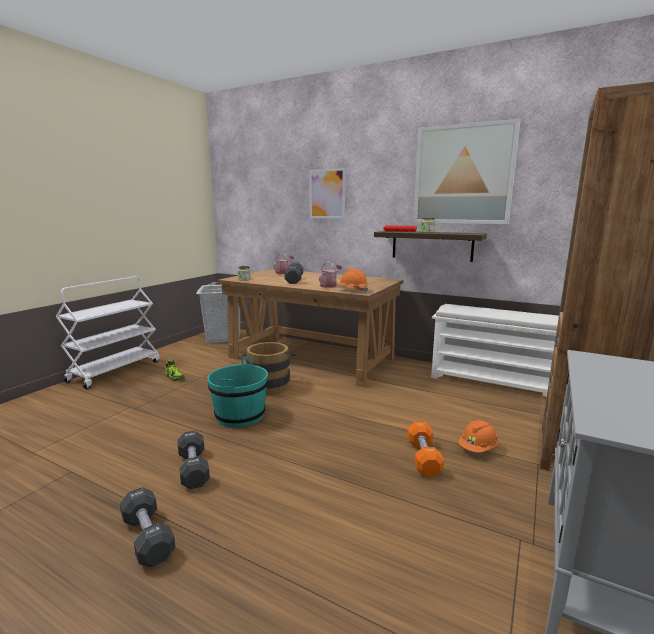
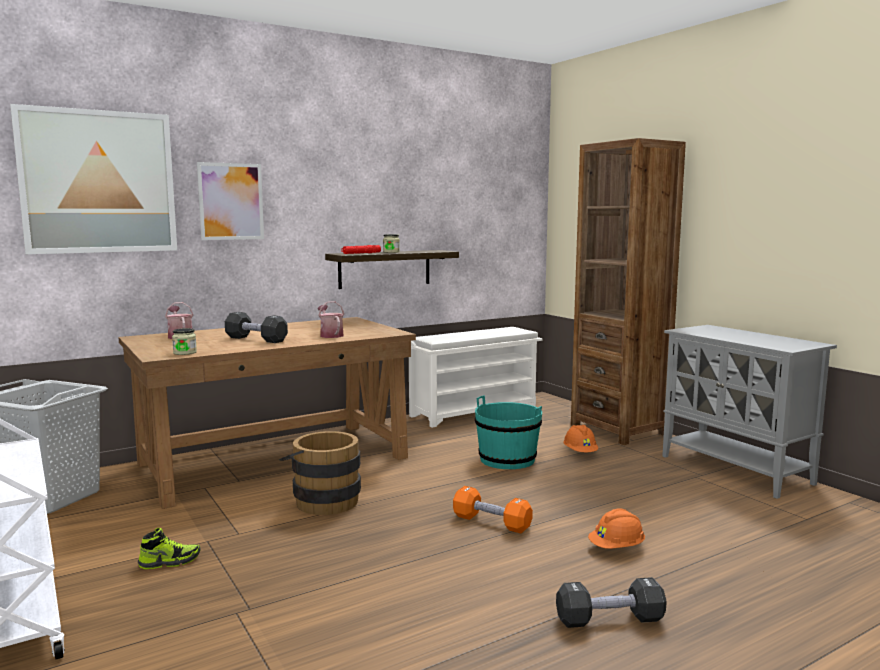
camera: 60 degrees left, 5 degrees down
(193, 469) = (494, 579): black dumbbell -> none
(240, 415) = (389, 533): turquoise bucket -> turquoise bucket (507, 459)
(352, 290) = (379, 334): orange hard hat -> orange hard hat (616, 548)
(423, 458) = (576, 473): orange dumbbell -> orange dumbbell (491, 522)
(463, 175) = (411, 184): picture -> picture (98, 182)

